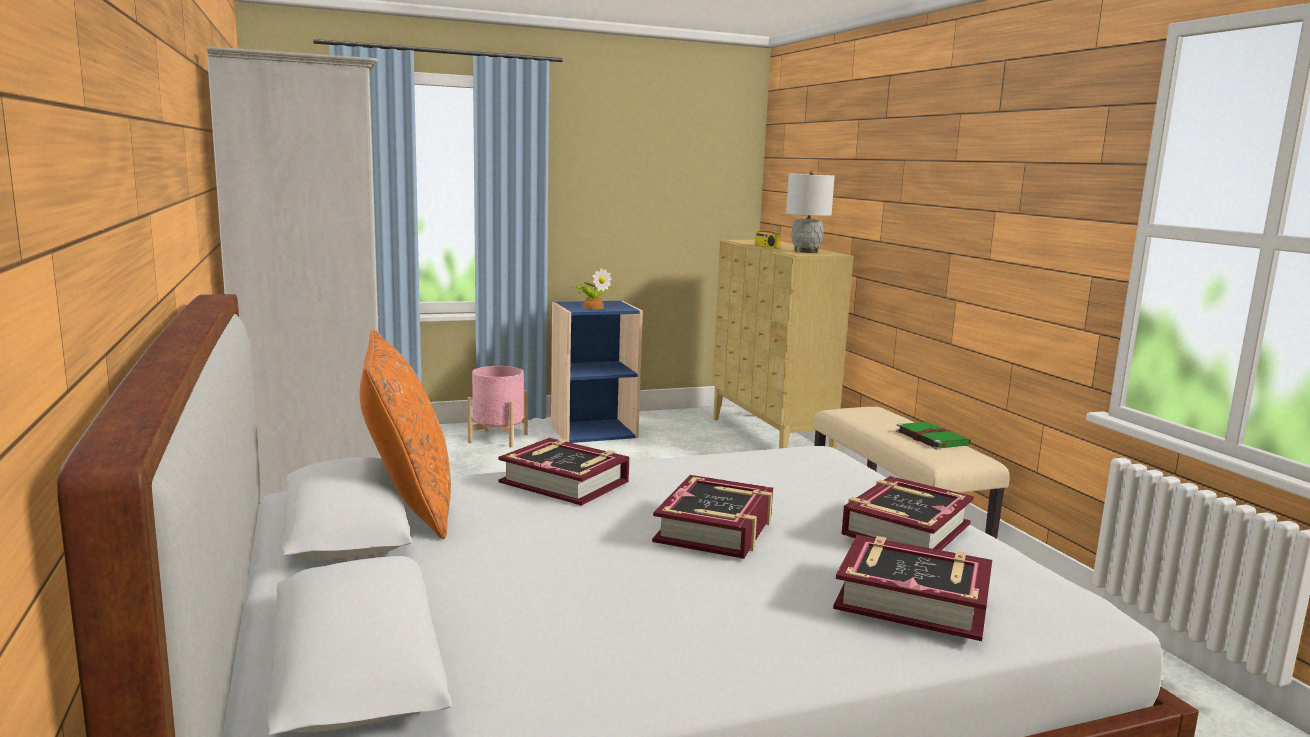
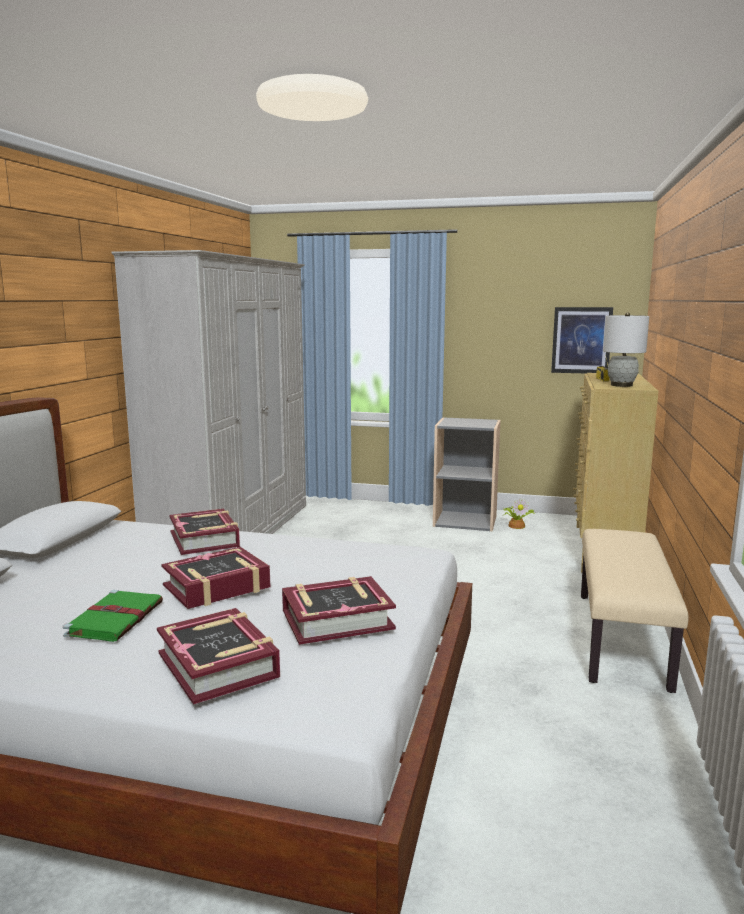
camera: 35 degrees right, 0 degrees up
(408, 506) = (103, 536): orange pillow -> none
(498, 438) = (391, 515): pink planter -> none
(593, 307) = (462, 423): potted plant -> potted plant (517, 525)
(594, 431) = (466, 521): blue bookcase -> grey bookcase
(699, 202) = (581, 340): none -> picture
(930, 437) = (642, 567): green book -> green book (116, 618)

